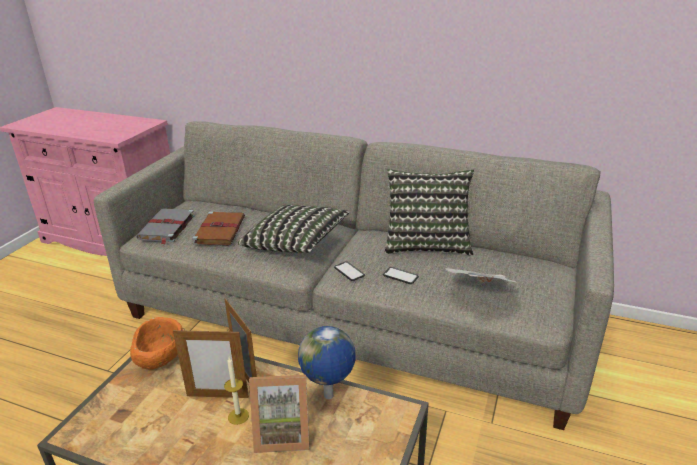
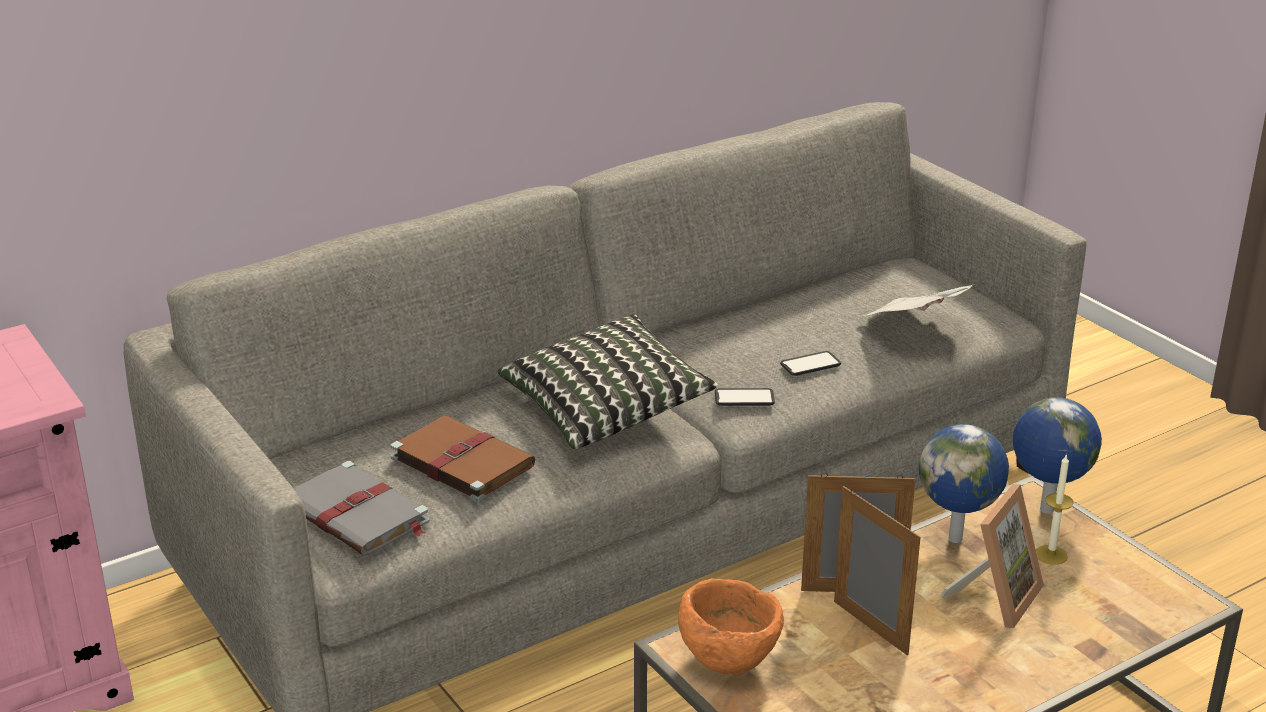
camera: 55 degrees left, 0 degrees up
(217, 396) = (870, 627): picture frame -> picture frame turned 75 degrees counterclockwise
(238, 416) = (929, 621): candle -> candle (1051, 555)
(394, 421) = (1045, 510): none -> globe
(427, 244) = (750, 314): pillow -> none

